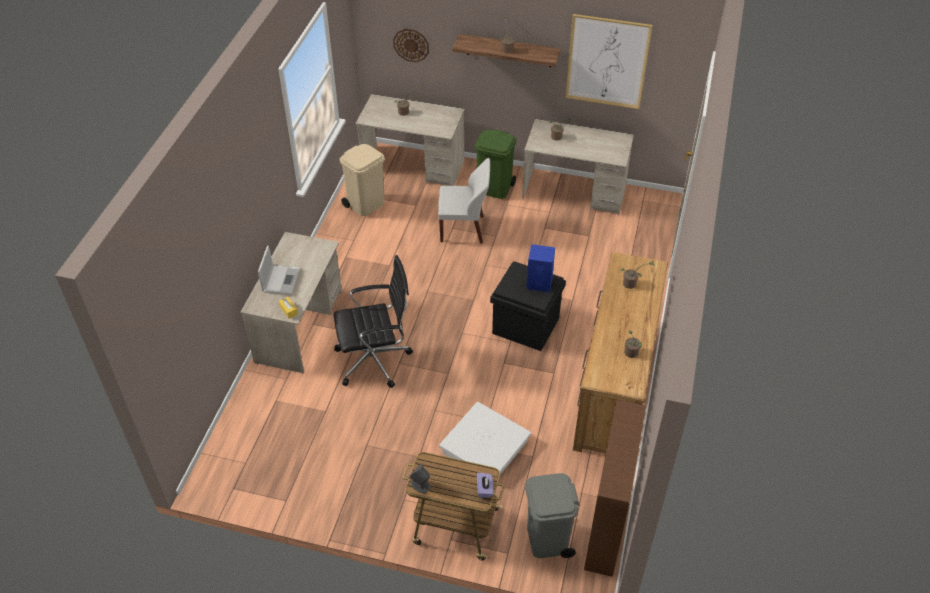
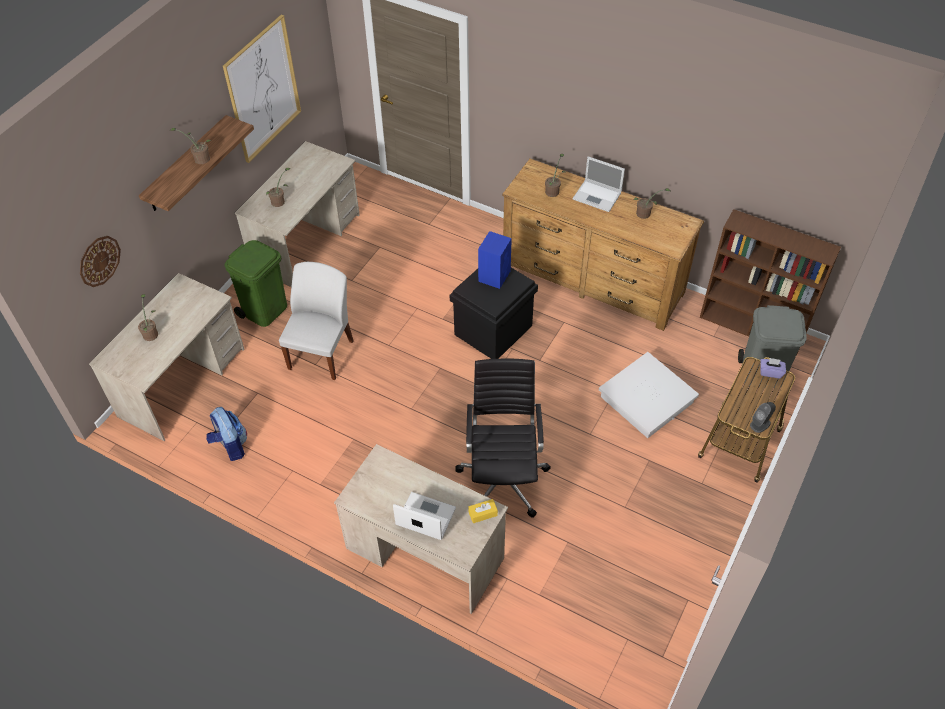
camera: 75 degrees left, 5 degrees up
(366, 204) = (230, 446): beige trash can -> backpack
(639, 316) = (598, 196): none -> laptop

